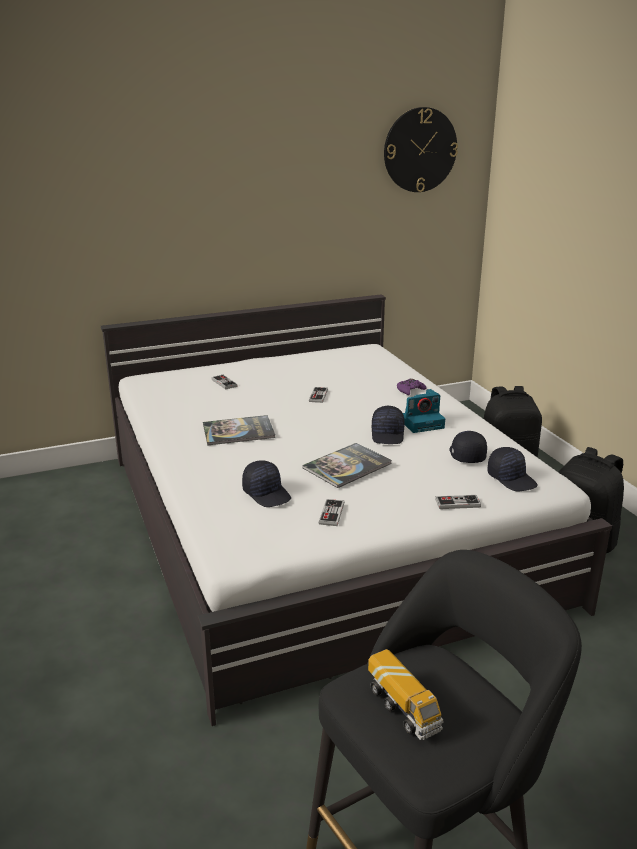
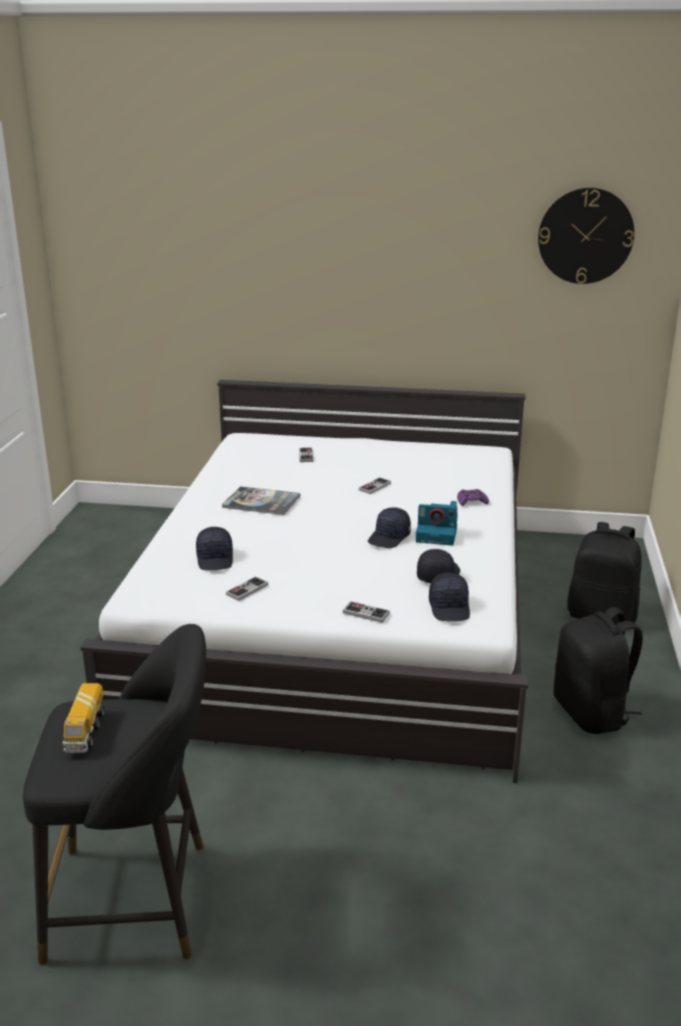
camera: 30 degrees right, 0 degrees up
(347, 466) = (312, 555): book -> none

